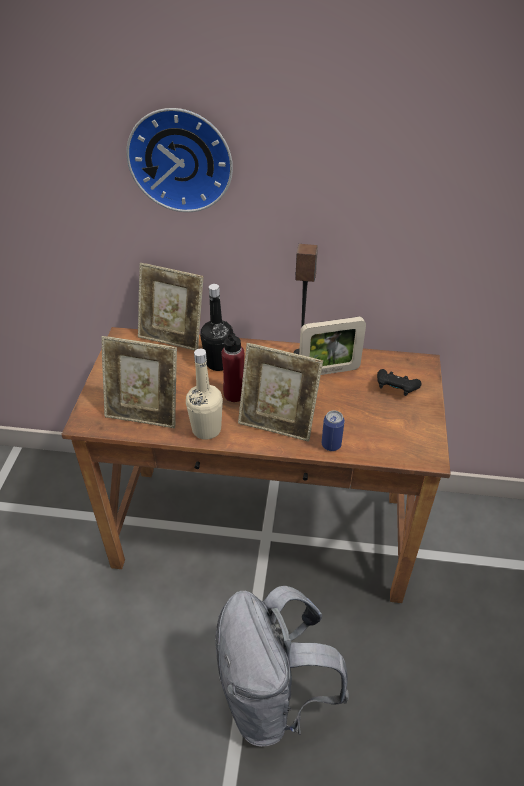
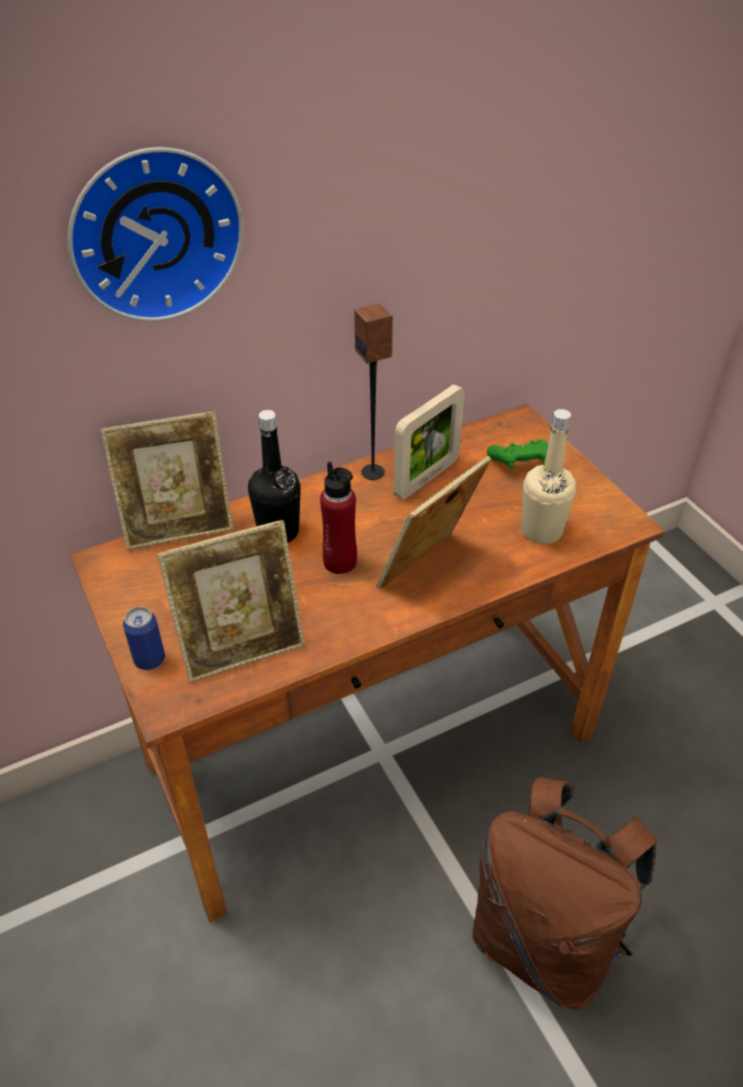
camera: 35 degrees left, 0 degrees up
(206, 429) = (349, 624): beige bottle -> beige bottle (541, 531)
(273, 696) = (545, 938): grey backpack -> brown backpack
(278, 422) = (428, 570): picture frame -> picture frame turned 150 degrees clockwise
(331, 445) = (515, 564): can -> can (149, 659)
(395, 389) = (520, 463): black game controller -> green game controller

